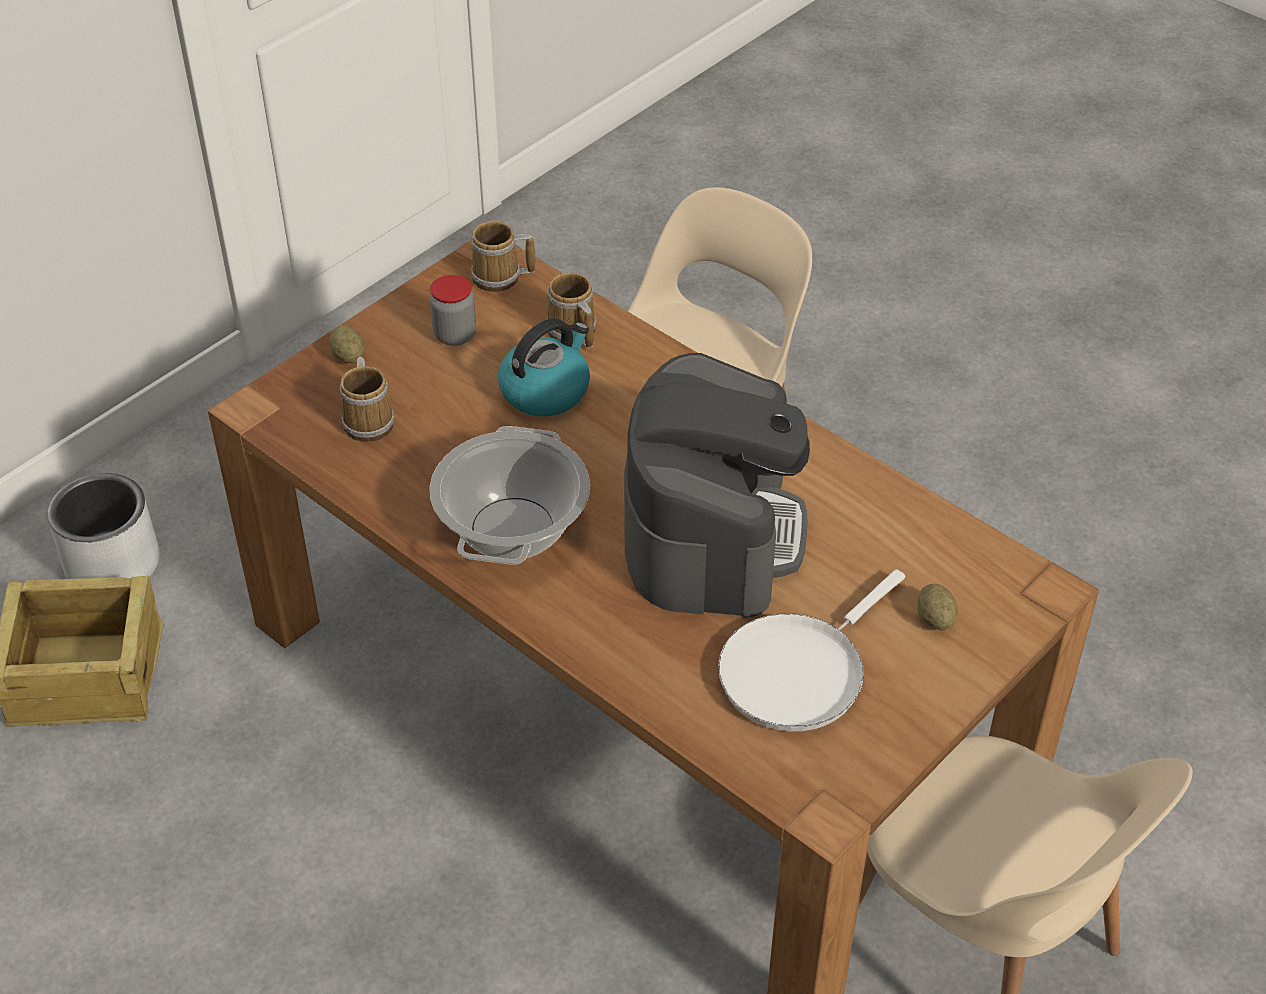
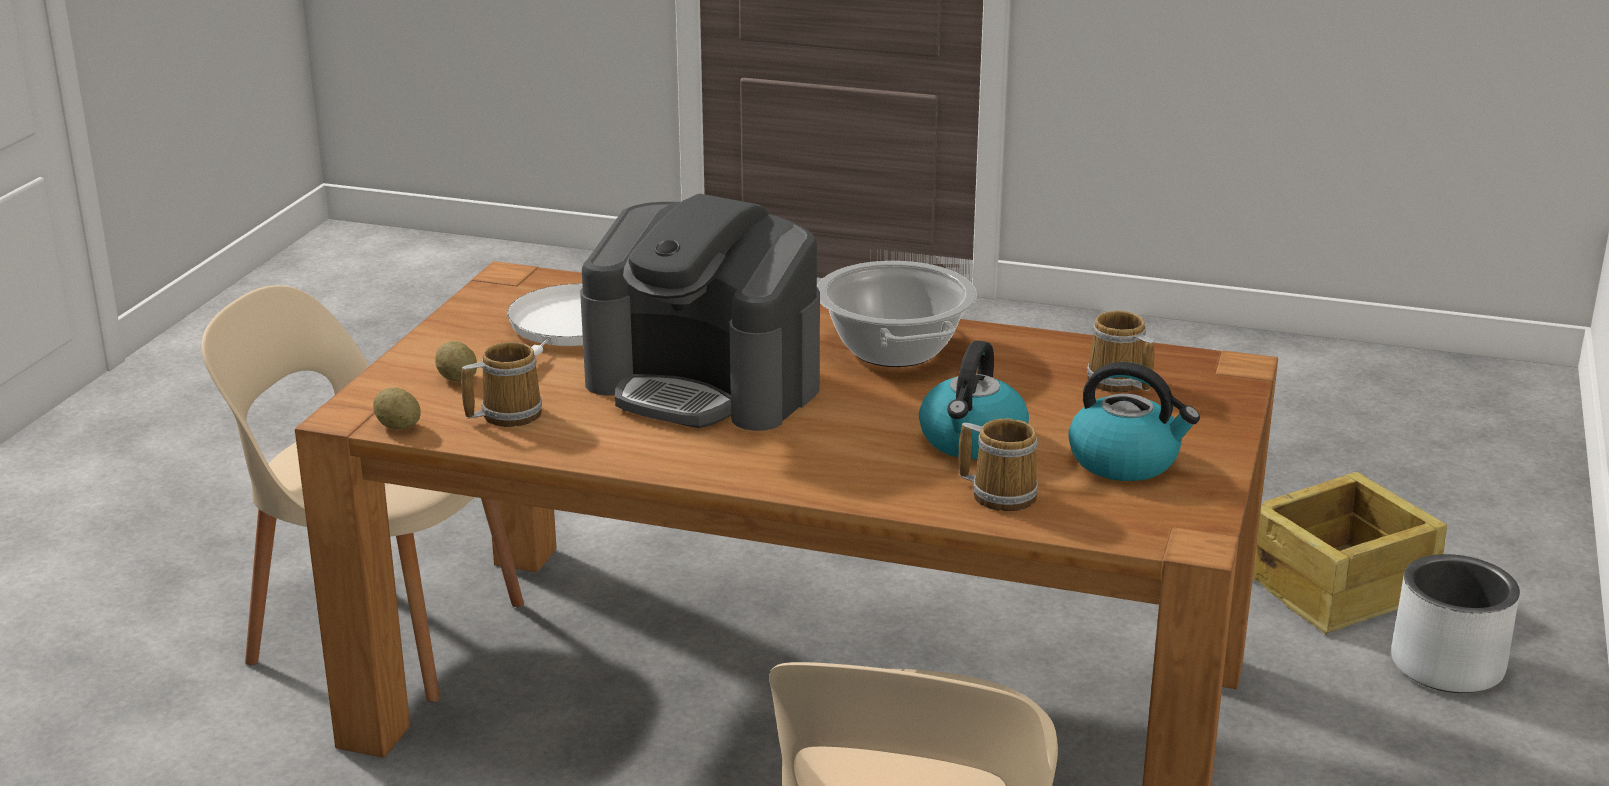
camera: 155 degrees right, 20 degrees down
(348, 356) = (1209, 419): potato -> potato (398, 426)
(455, 335) = (1125, 461): jar -> kettle
(499, 277) = (1146, 521): mug -> mug (507, 414)
(712, 533) = (705, 384): coffee machine -> coffee machine turned 45 degrees counterclockwise

